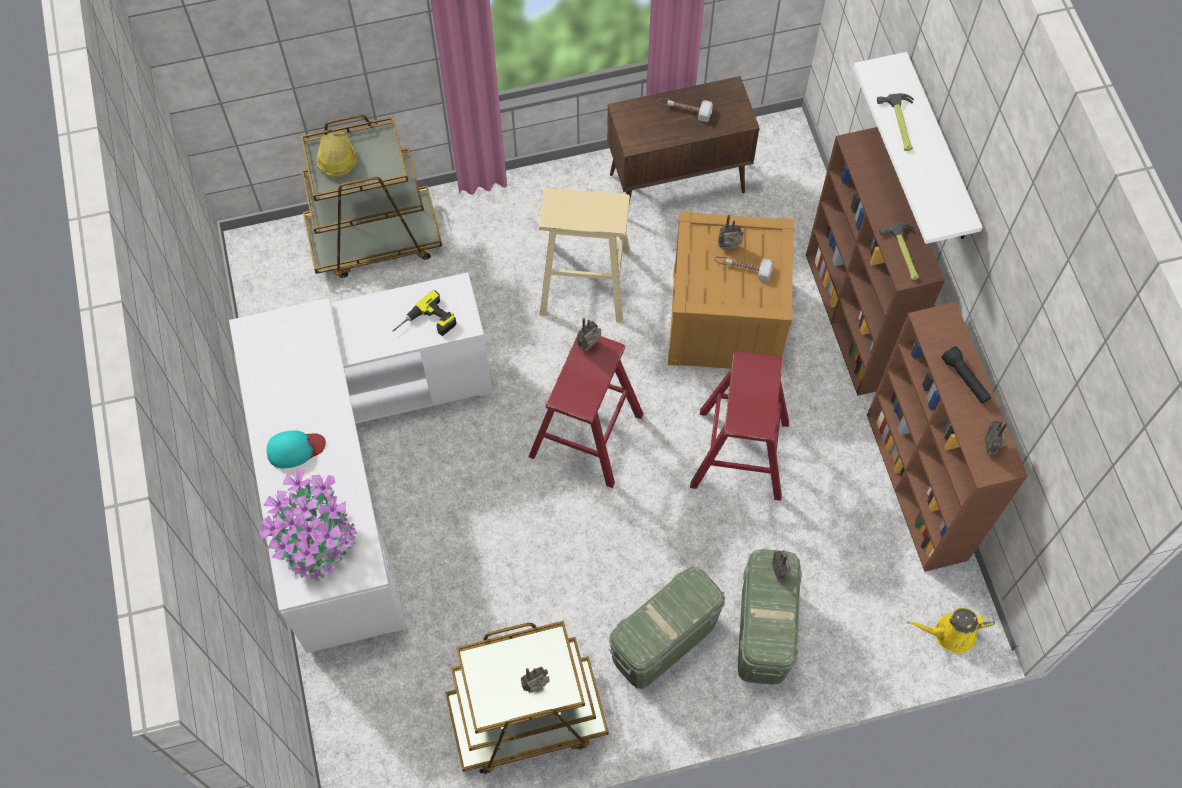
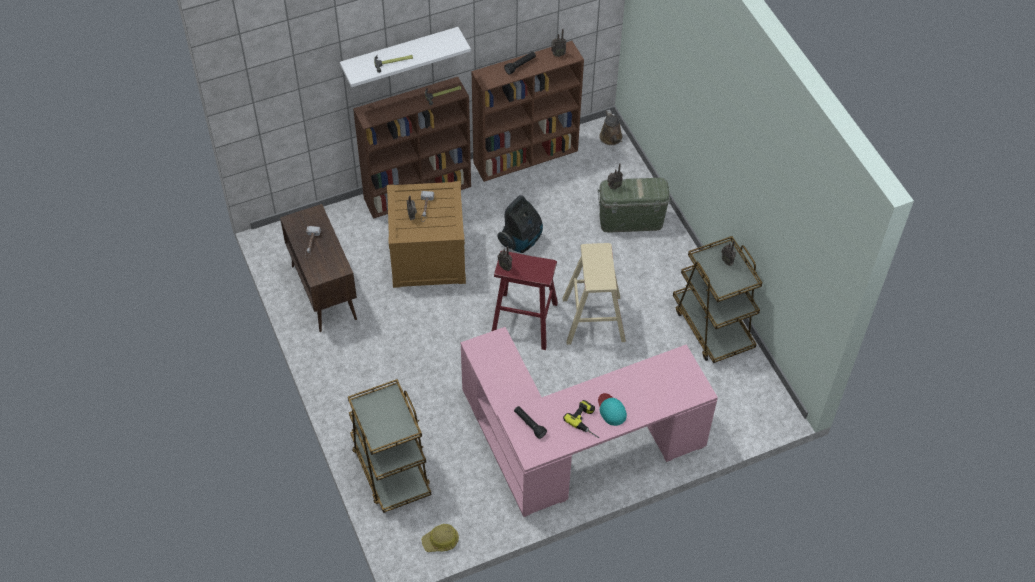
camera: 100 degrees left, 10 degrees down
(300, 336) = (529, 424): none -> black flashlight
(314, 537) = (667, 387): potted plant -> none
(336, 158) = (384, 429): hard hat -> hard hat (441, 541)
(355, 469) = (574, 446): white desk -> pink desk
(426, 324) = (504, 359): power drill -> power drill (587, 421)
(585, 281) = (409, 335): beige stool -> beige stool (593, 319)
(663, 641) = (649, 266): green storage box -> none
(740, 454) = (521, 240): red stool -> vacuum cleaner
(950, 633) = (611, 138): yellow watering can -> brown watering can

